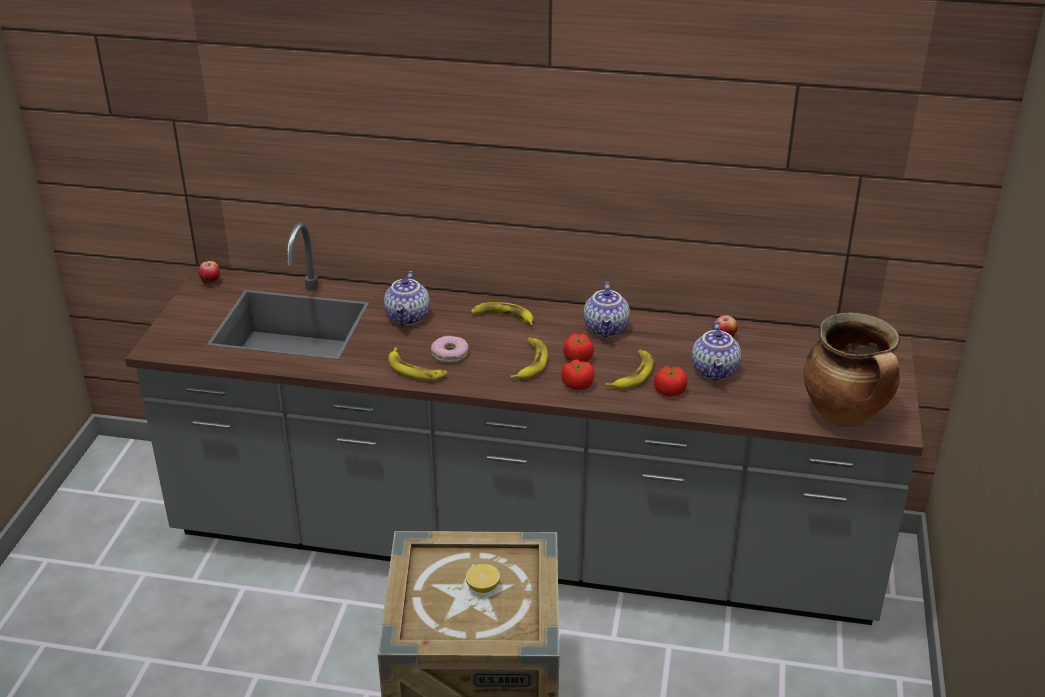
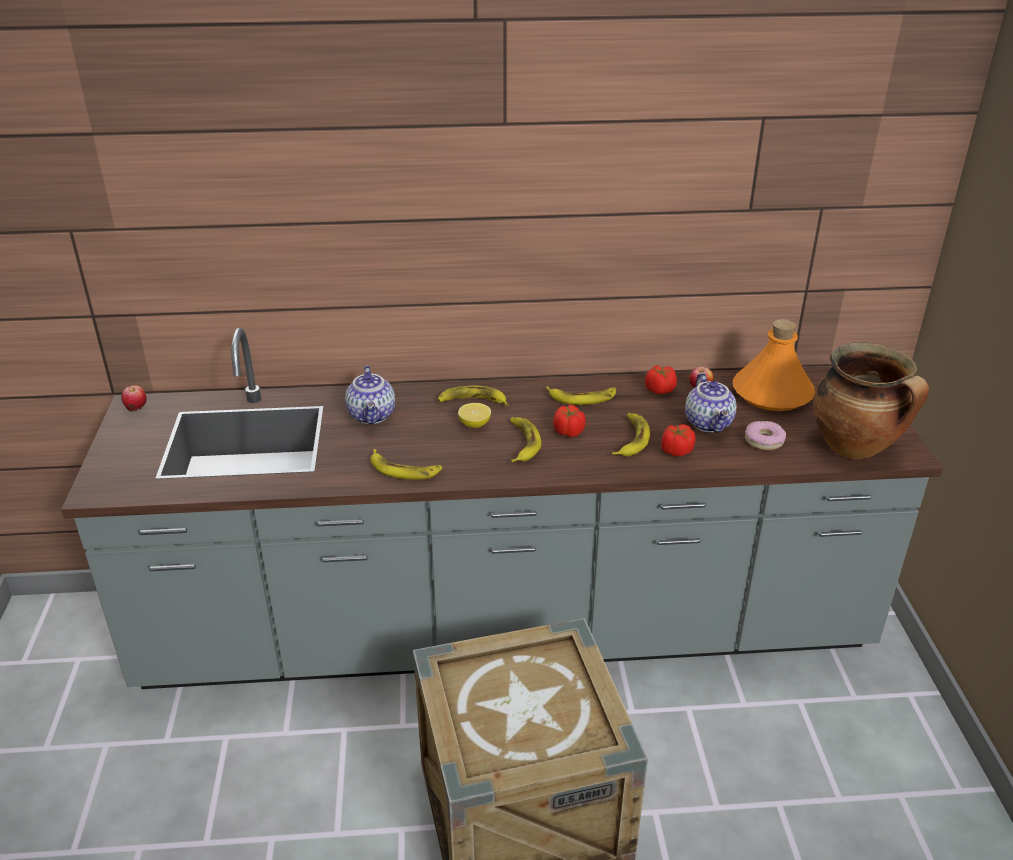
camera: 15 degrees left, 0 degrees up
(450, 354) = (434, 447): donut -> donut (764, 440)
(483, 587) = (532, 695): lemon -> lemon (474, 424)
(577, 385) = (581, 459): tomato -> tomato (659, 390)
(607, 329) = (582, 398): teapot -> banana
(793, 352) = (771, 394): none -> orange bottle

